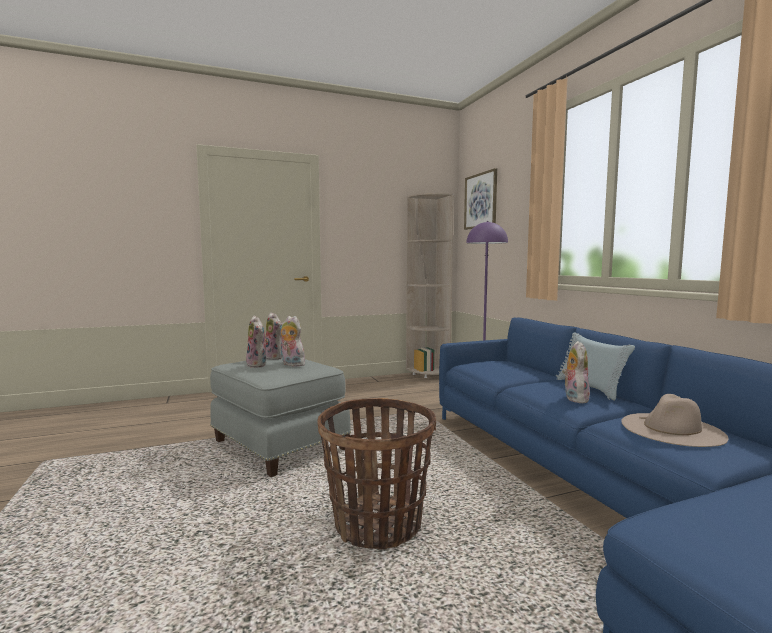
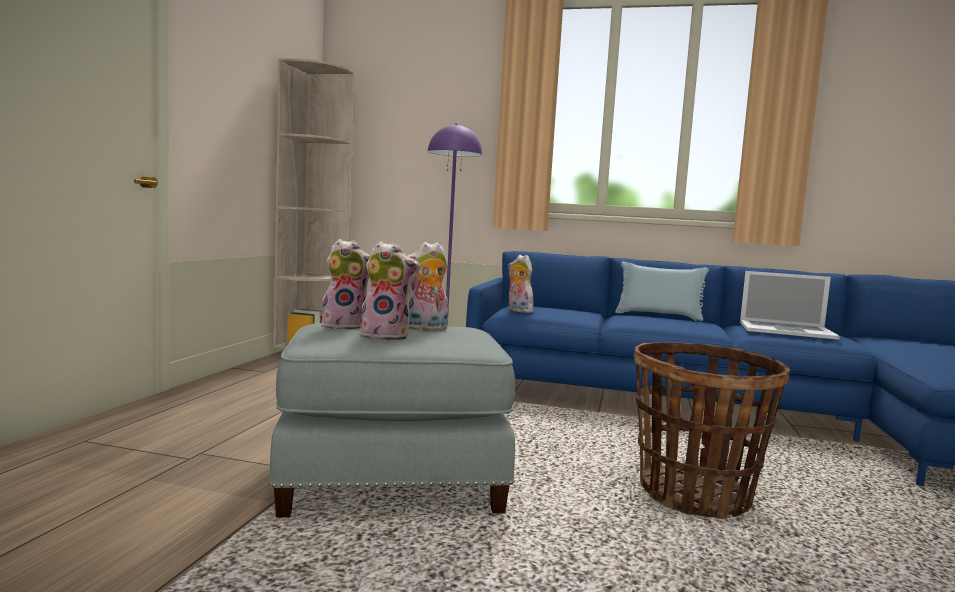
camera: 55 degrees left, 0 degrees up
(481, 200) = (381, 91): picture -> none
(574, 398) = (684, 323): plush toy -> plush toy (517, 310)
(672, 429) = (786, 330): beige hat -> laptop

